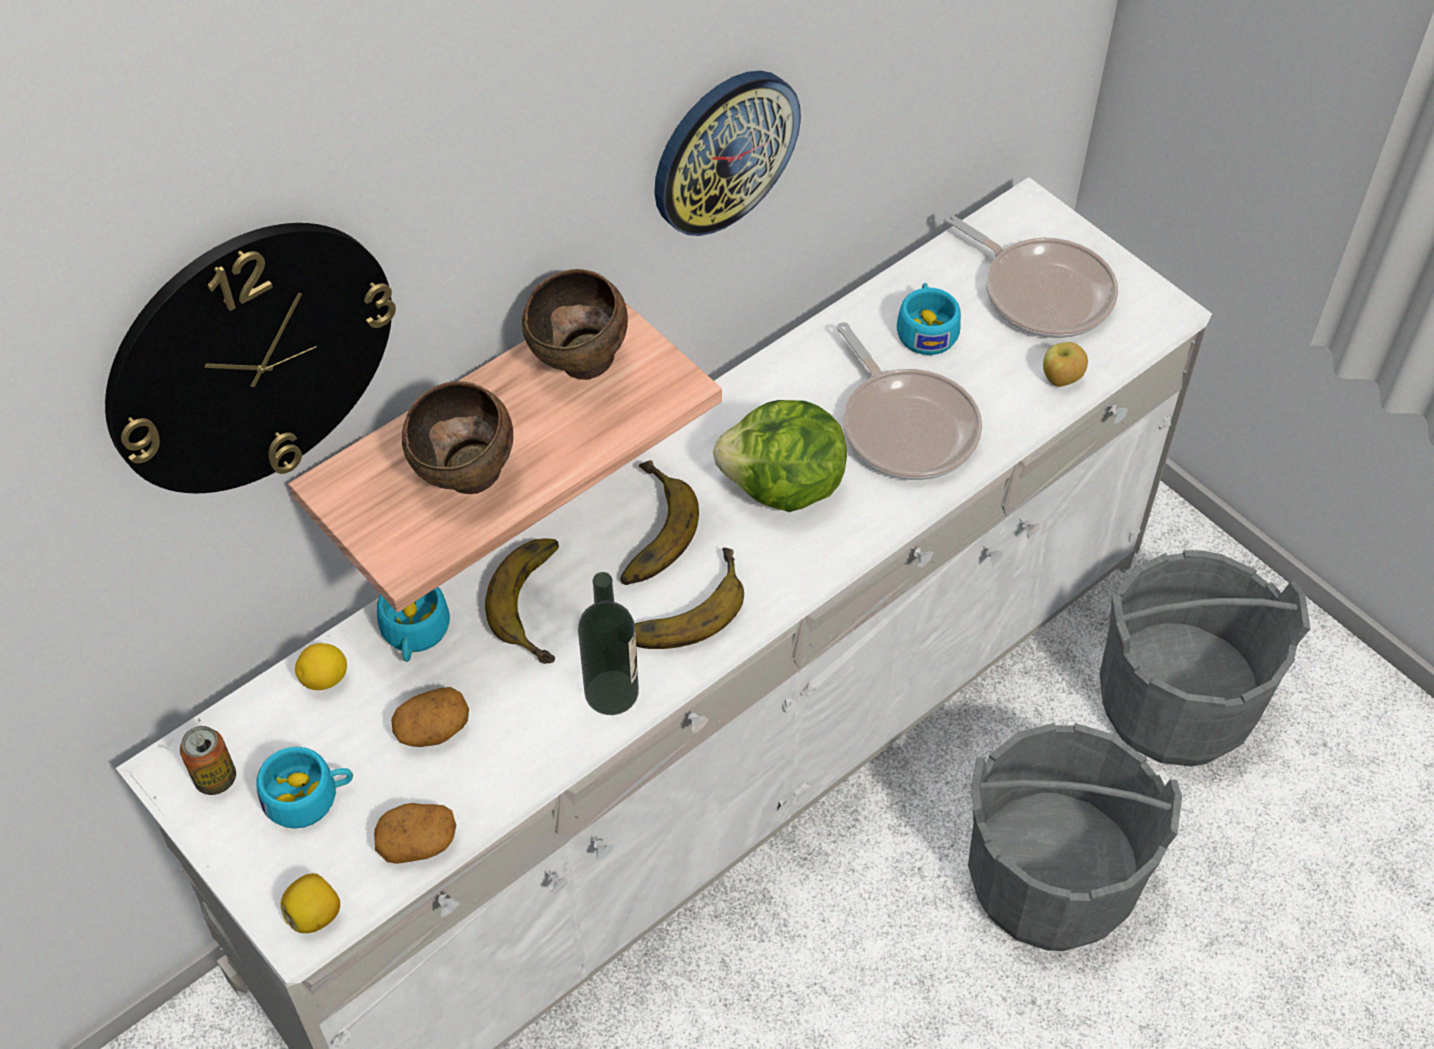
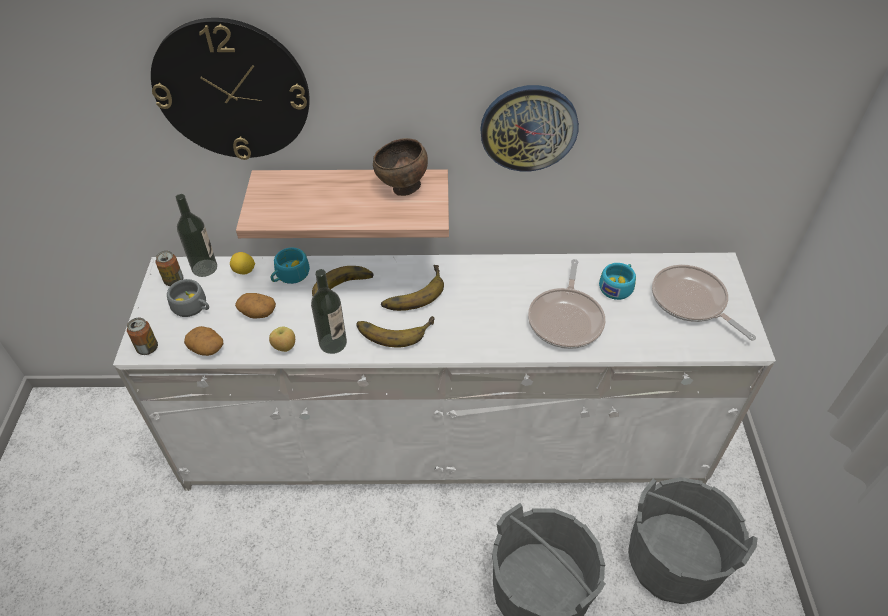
camera: 40 degrees right, 5 degrees down
(246, 720) = (204, 268): none -> bottle
(309, 797) = (193, 307): turquoise cup -> grey cup
(315, 914) = (147, 348): lemon -> can
(466, 478) = (311, 204): brown bowl -> none
(783, 489) = (485, 311): lettuce -> none
(1041, 292) = (691, 302): frying pan -> frying pan turned 150 degrees clockwise
(1061, 380) = (662, 343): apple -> apple (284, 347)

